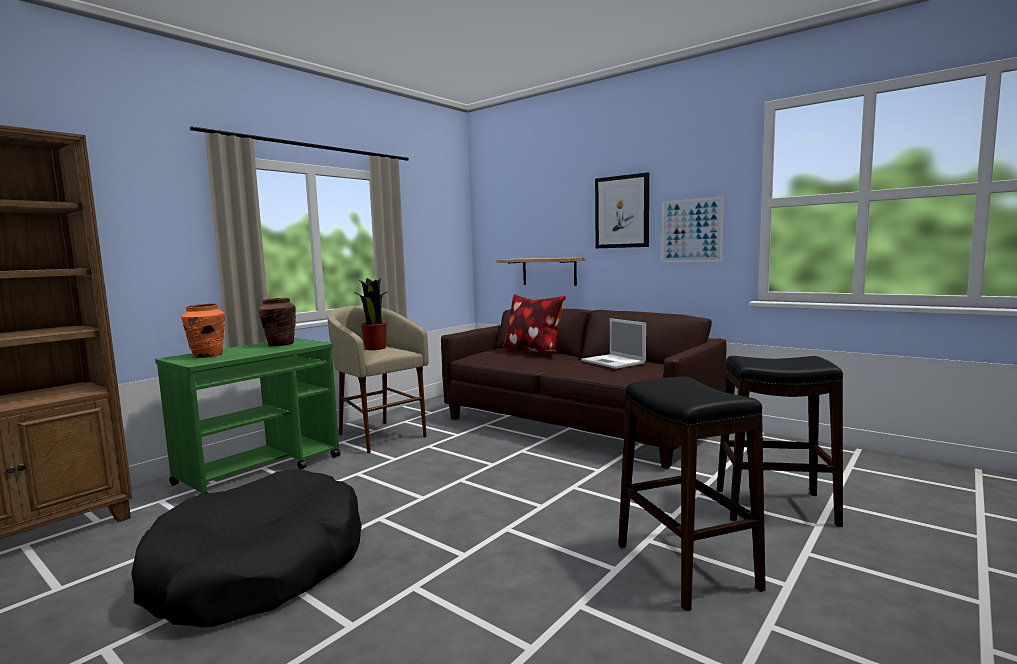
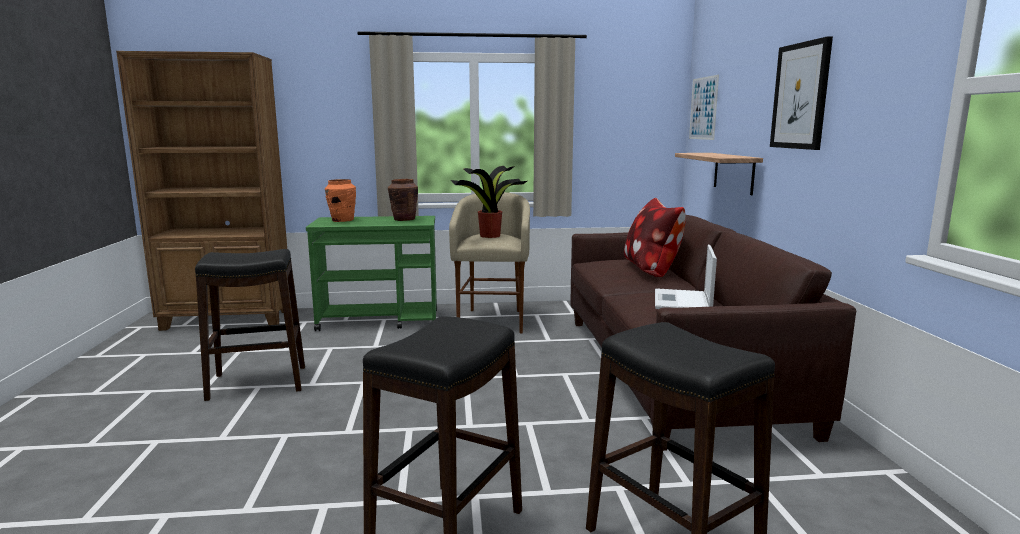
camera: 45 degrees right, 5 degrees up
(258, 569) = (258, 382): black dog bed -> black stool
(691, 230) = (865, 129): picture -> picture (703, 108)

